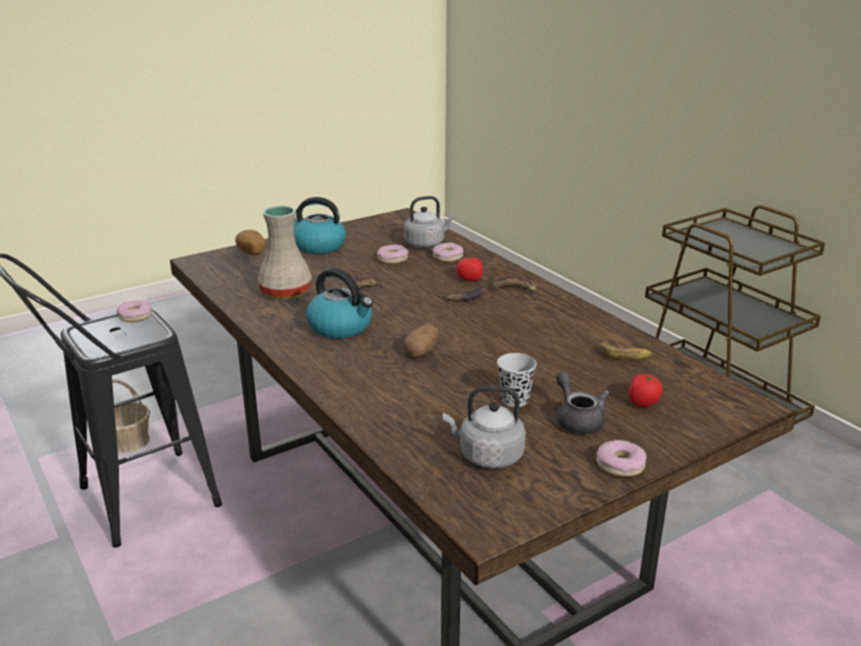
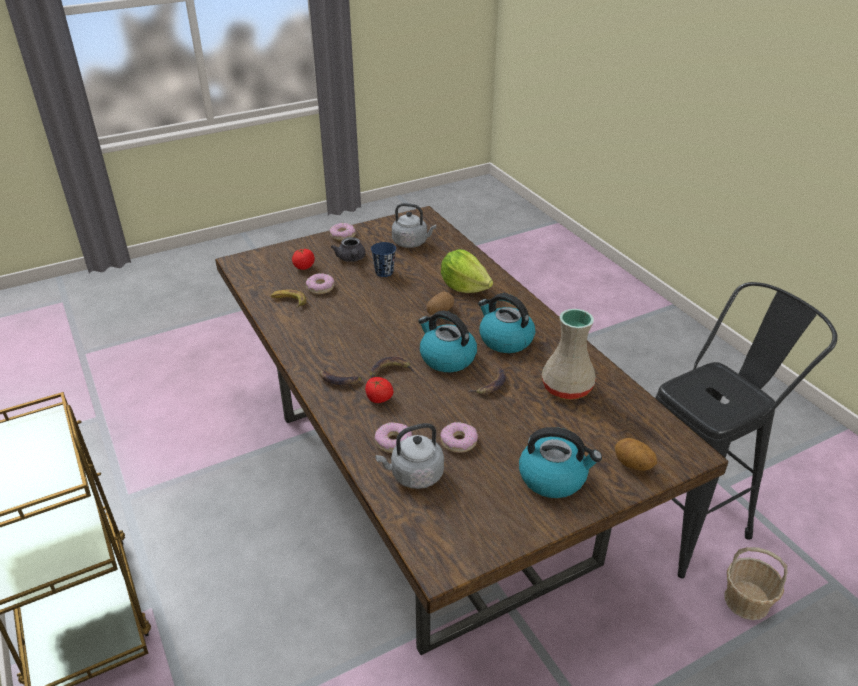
camera: 175 degrees left, 10 degrees up
(135, 316) = (717, 415): donut -> donut (320, 288)
(390, 384) = (464, 287): none -> lettuce
(408, 309) = (446, 358): none -> kettle
(514, 400) = (384, 272): black cup -> blue cup

